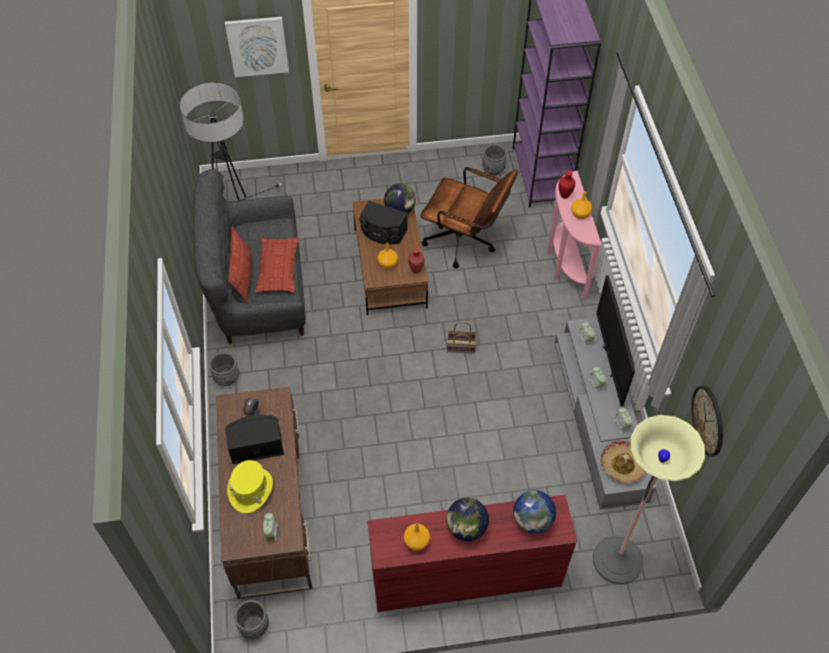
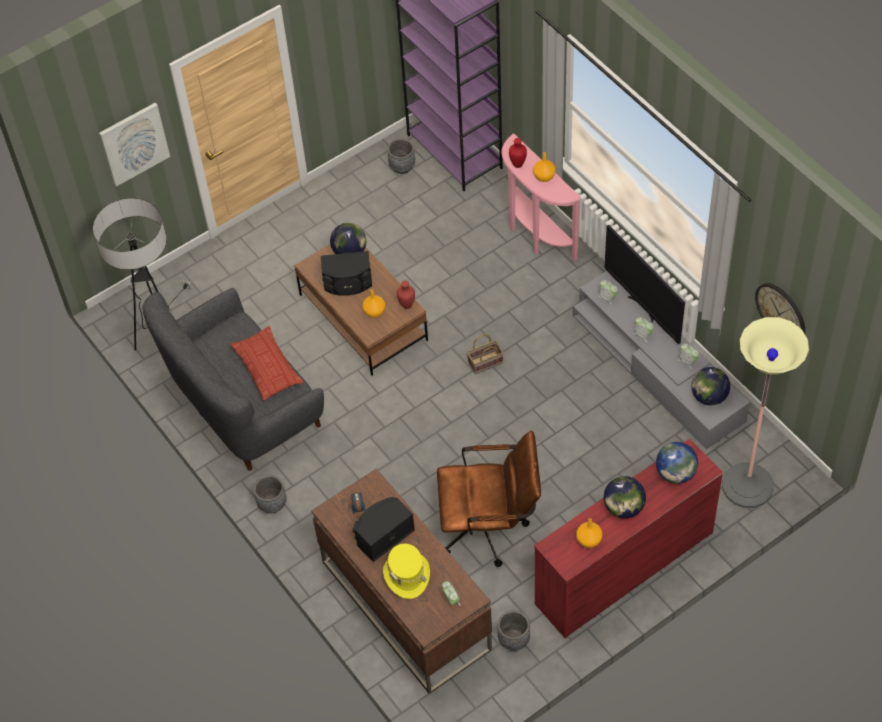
camera: 25 degrees left, 0 degrees up
(243, 276) = (236, 391): pillow -> none
(254, 625) = (460, 708): grey planter -> grey planter (513, 639)
(465, 242) = (423, 257): brown office chair -> brown office chair (490, 528)
(622, 465) = (709, 397): hat -> globe

